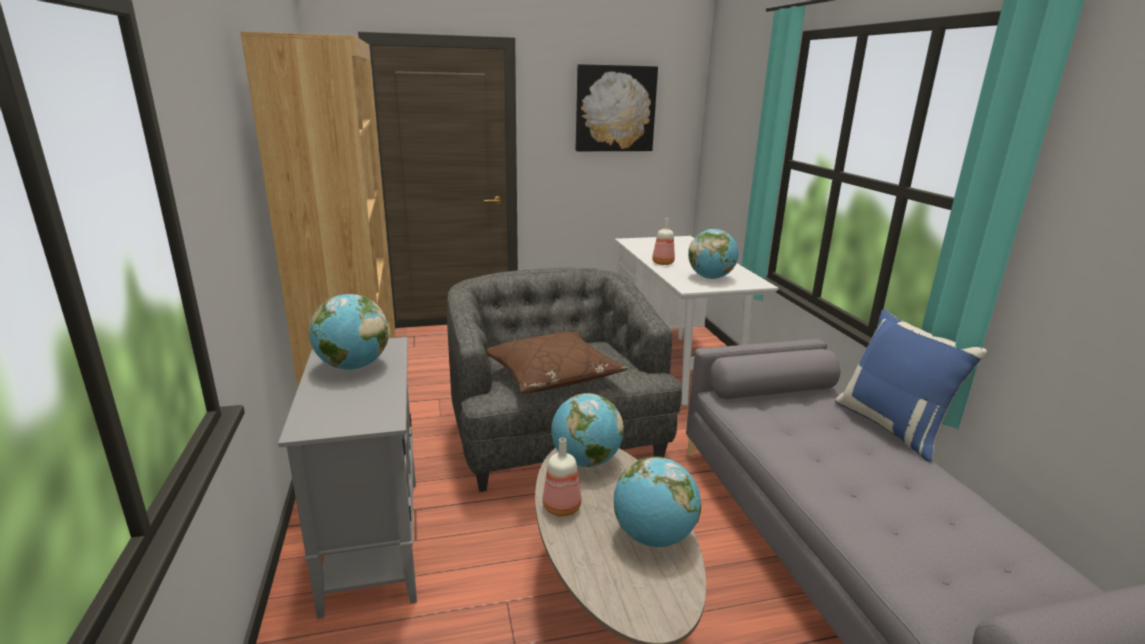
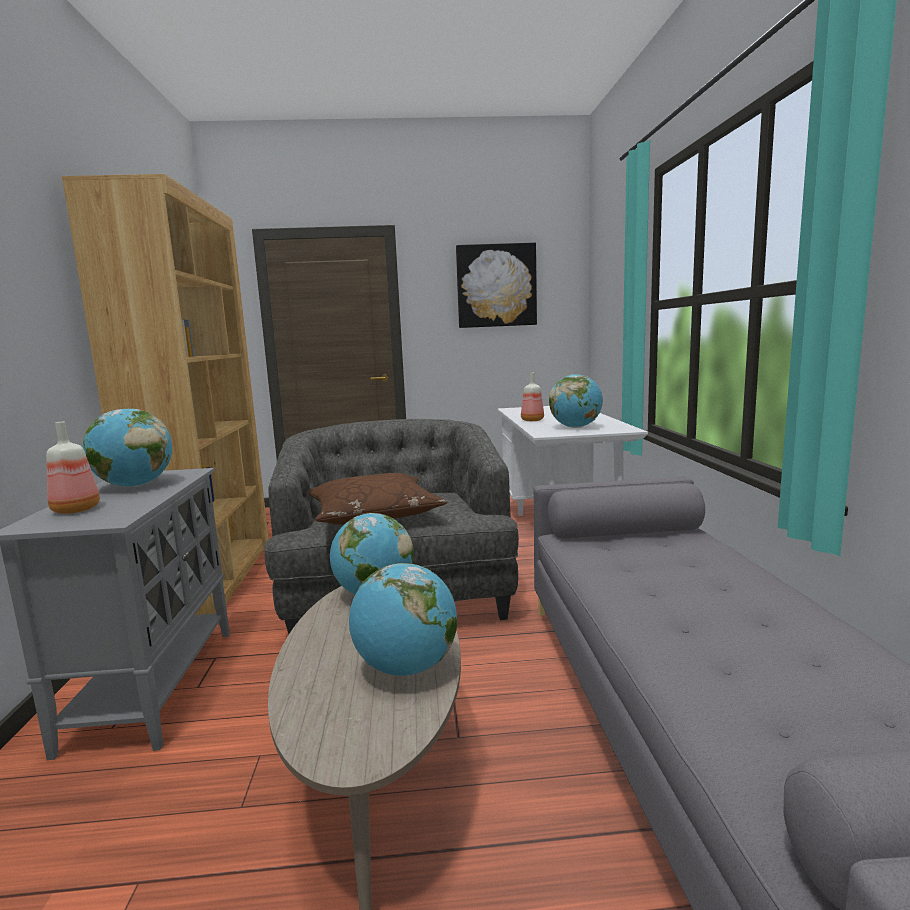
camera: 10 degrees right, 10 degrees down
(563, 507) = (318, 635): bottle -> bottle (77, 510)
(892, 427) = (763, 563): blue pillow -> none

